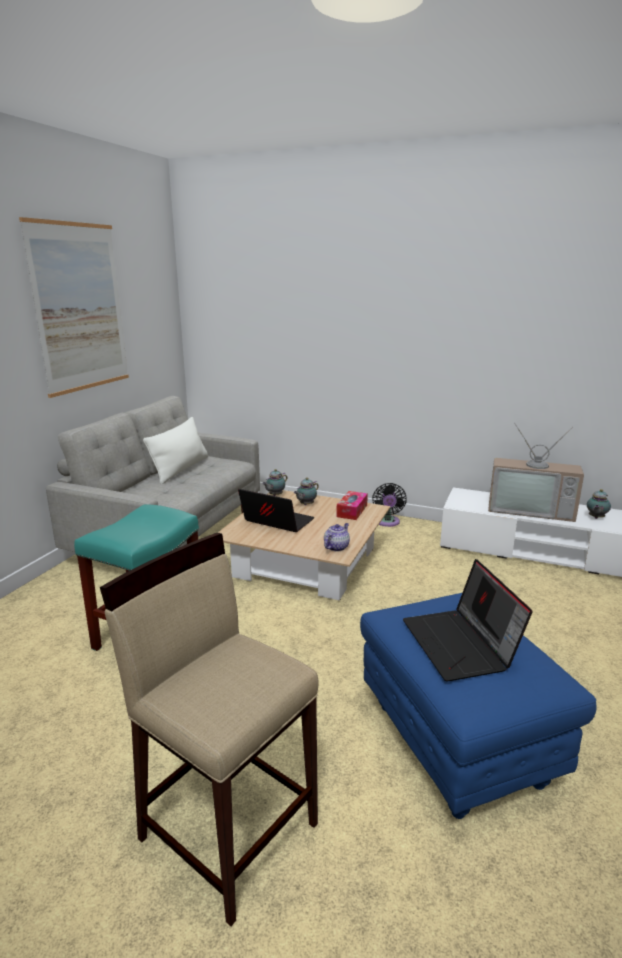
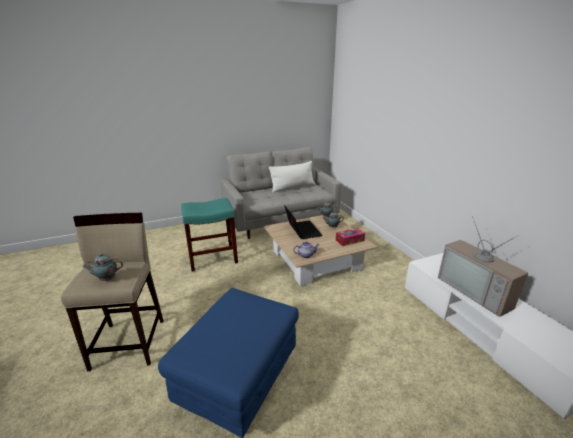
camera: 45 degrees right, 5 degrees up
(80, 308) = (255, 94): picture -> none
(387, 522) = (396, 259): black fan -> none
(461, 645) = (229, 326): laptop -> none
(595, 518) = (527, 324): teapot -> teapot (106, 279)

